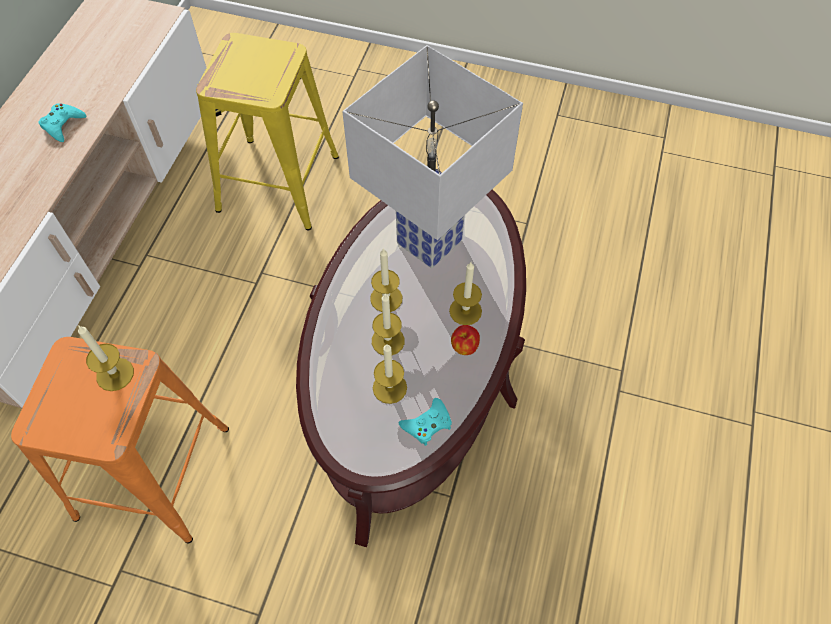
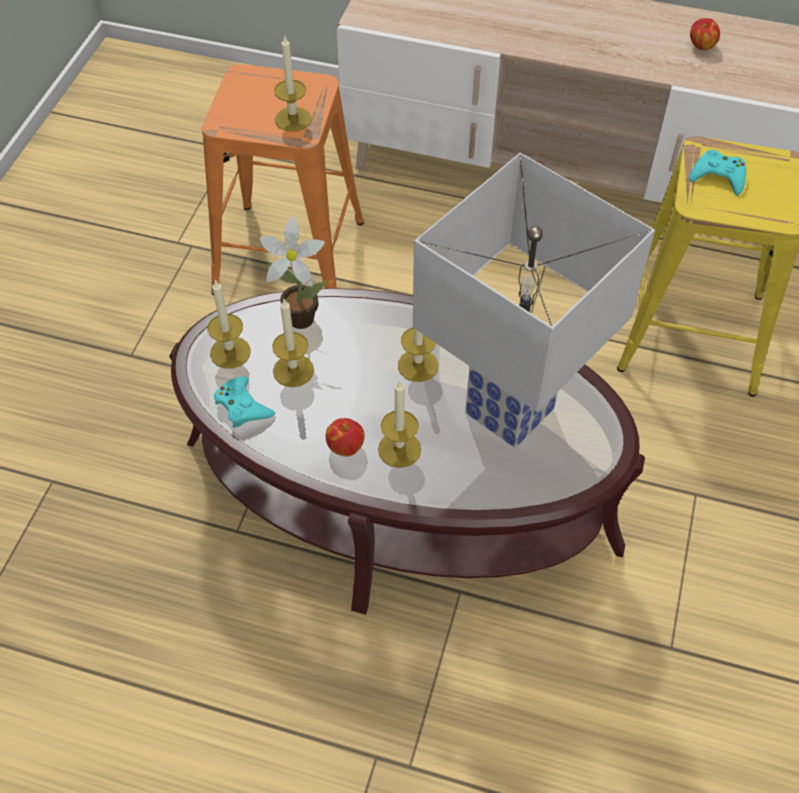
camera: 90 degrees right, 5 degrees down
(63, 125) = (623, 45): turquoise game controller -> turquoise game controller (718, 176)
(79, 77) = (701, 46): none -> apple
(331, 387) = (298, 316): none -> potted plant
(388, 341) = (357, 368): candle -> candle (230, 352)

